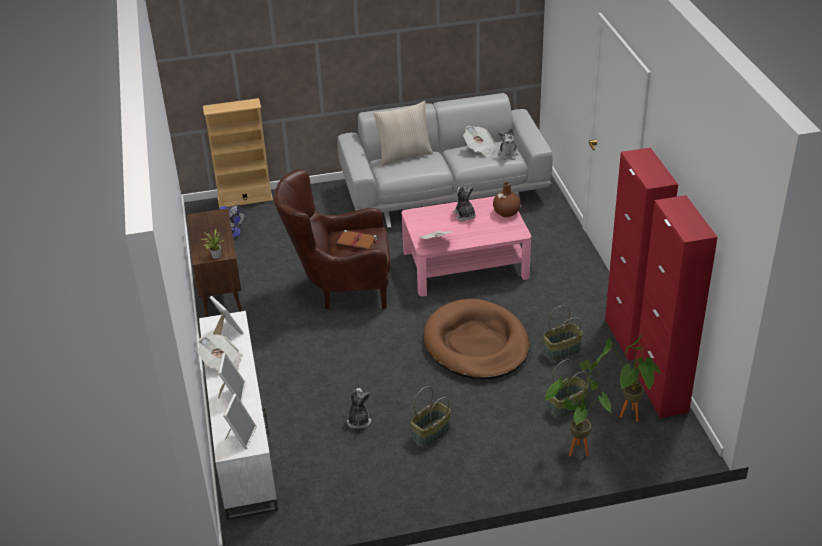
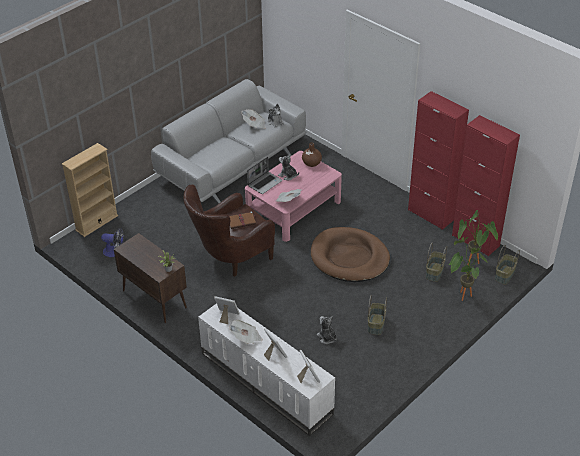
camera: 35 degrees left, 5 degrees up
(404, 155) = (207, 147): beige pillow -> none
(429, 214) = (265, 183): none -> laptop
(561, 351) = (401, 240): basket -> basket (505, 275)

